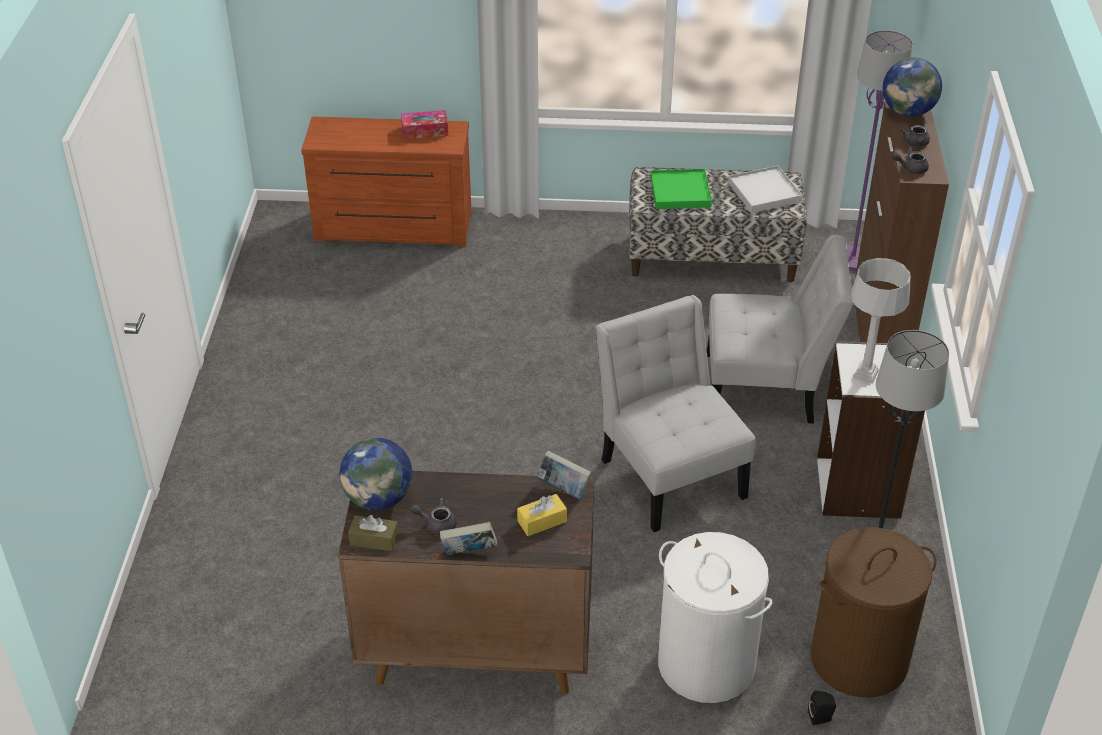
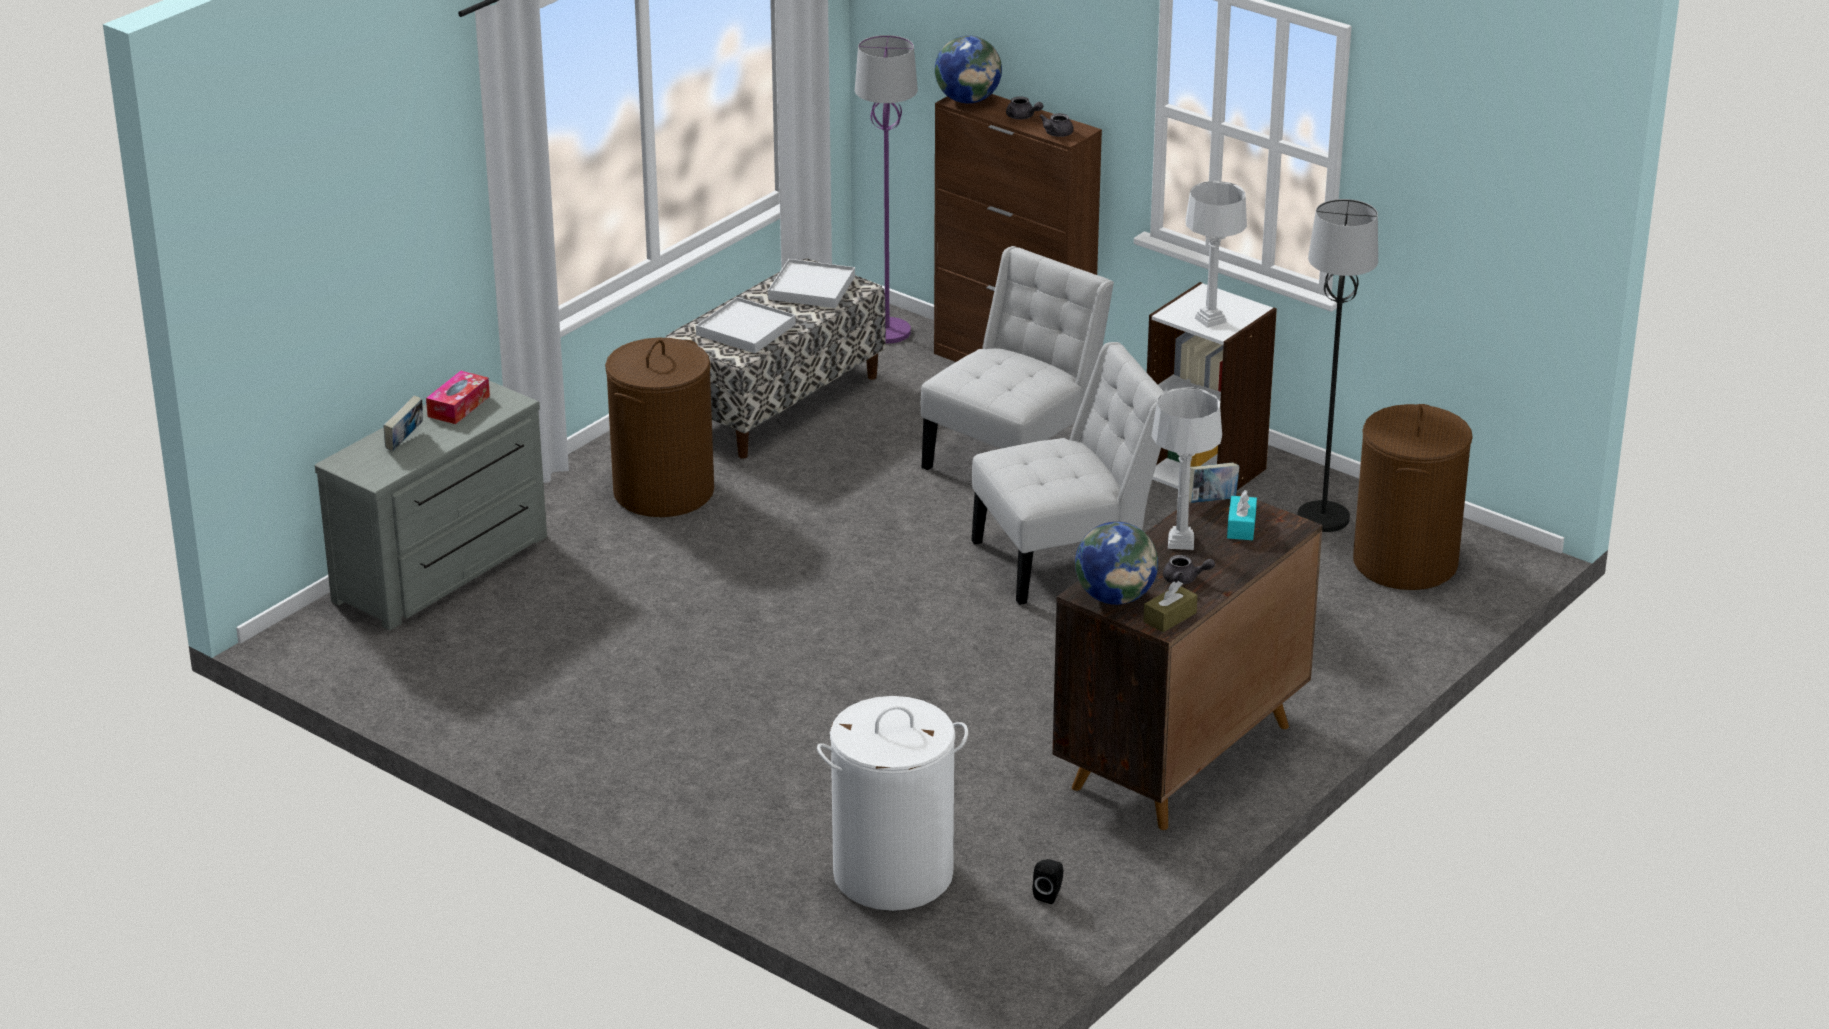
camera: 55 degrees left, 10 degrees down
(393, 229) = (445, 570): brown dresser -> grey dresser
(436, 524) = (1185, 579): grey teapot -> grey teapot turned 120 degrees counterclockwise
(469, 553) = (1241, 575): book -> book (405, 441)
(489, 499) = (1181, 542): none -> grey table lamp
(542, 521) = (1241, 527): yellow tissue box -> turquoise tissue box
(560, 264) = (663, 491): none -> brown laundry basket
(669, 472) = (1067, 559): white chair -> white chair turned 150 degrees clockwise
(680, 192) = (746, 329): green tray -> white tray
(705, 664) = (1331, 640): white laundry basket -> white laundry basket (893, 875)
(821, 718) = (1450, 609): black speaker -> black speaker (1049, 894)

